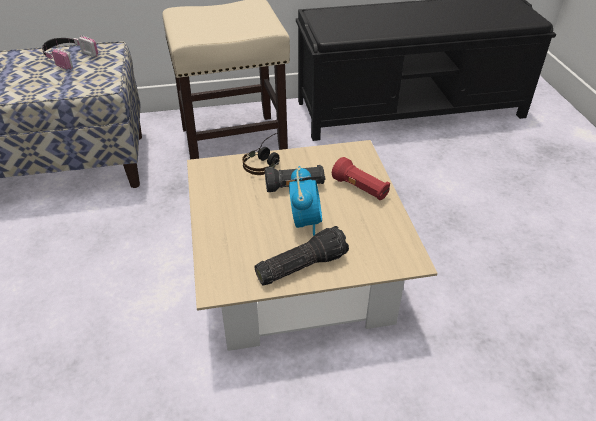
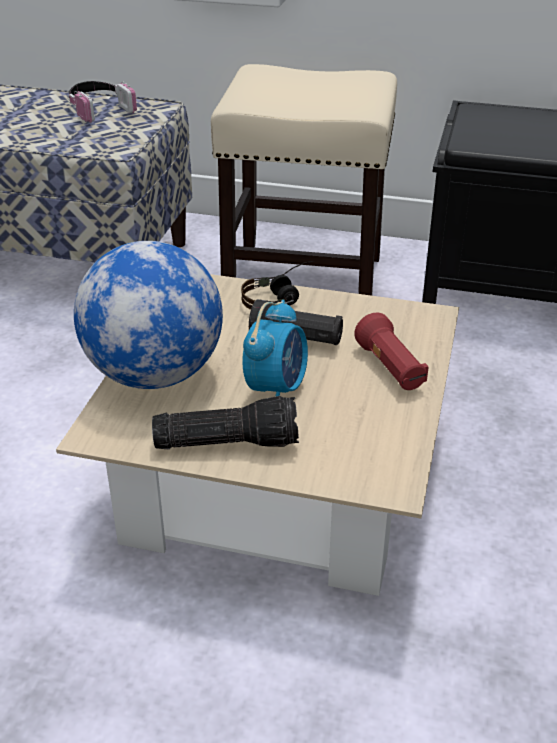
camera: 25 degrees right, 5 degrees down
(224, 236) = (155, 374): none -> globe

